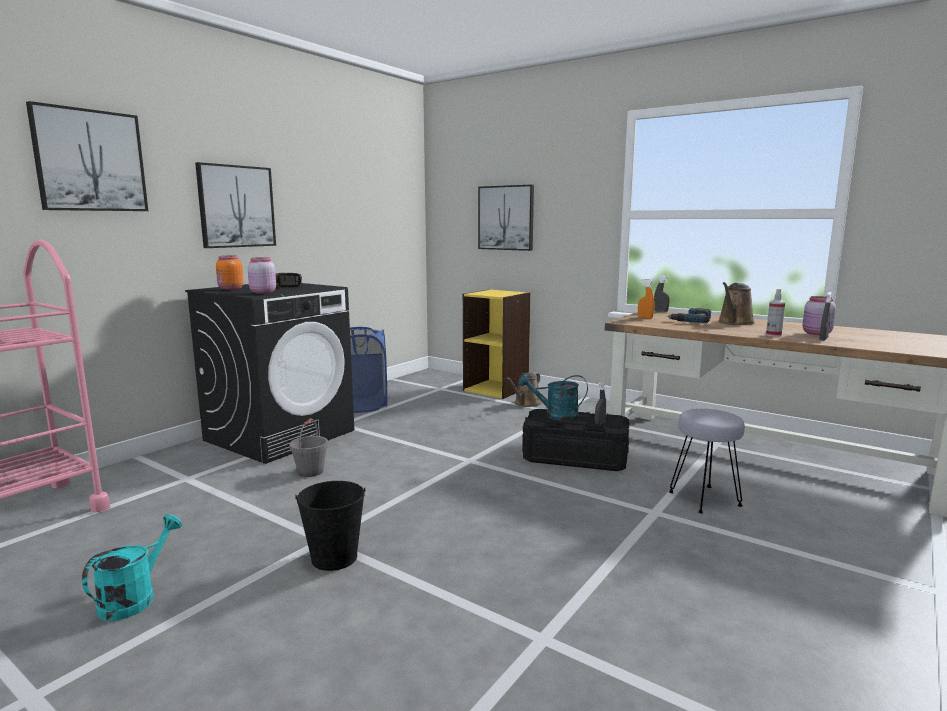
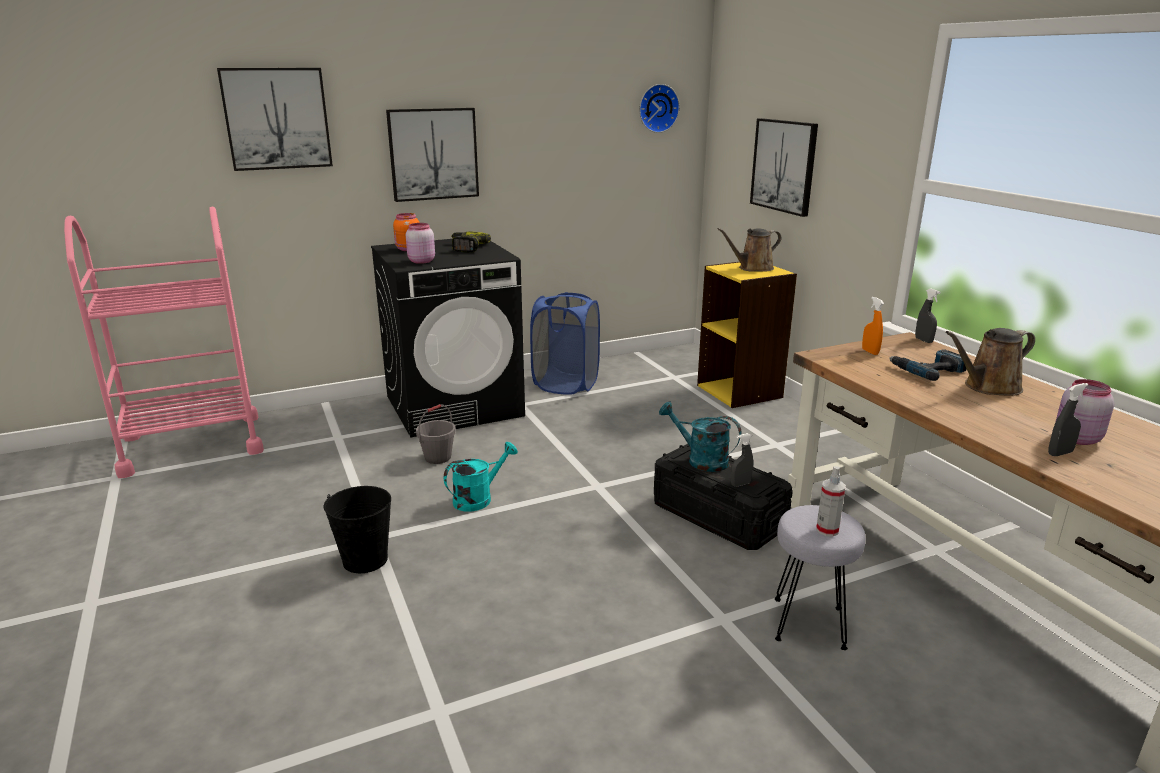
camera: 30 degrees right, 10 degrees up
(135, 598) = (206, 546): turquoise watering can -> turquoise watering can (478, 498)
(395, 182) = (657, 108): none -> wall clock
(526, 404) = (751, 422): brown watering can -> brown watering can (753, 268)
(773, 335) = (992, 427): spray bottle -> spray bottle (827, 530)

